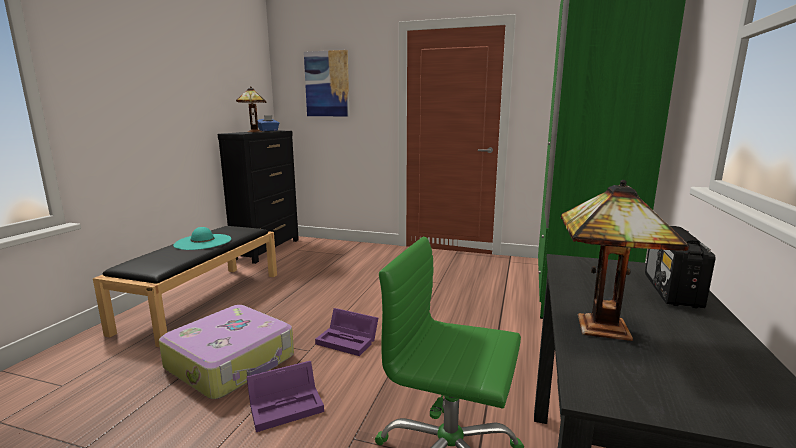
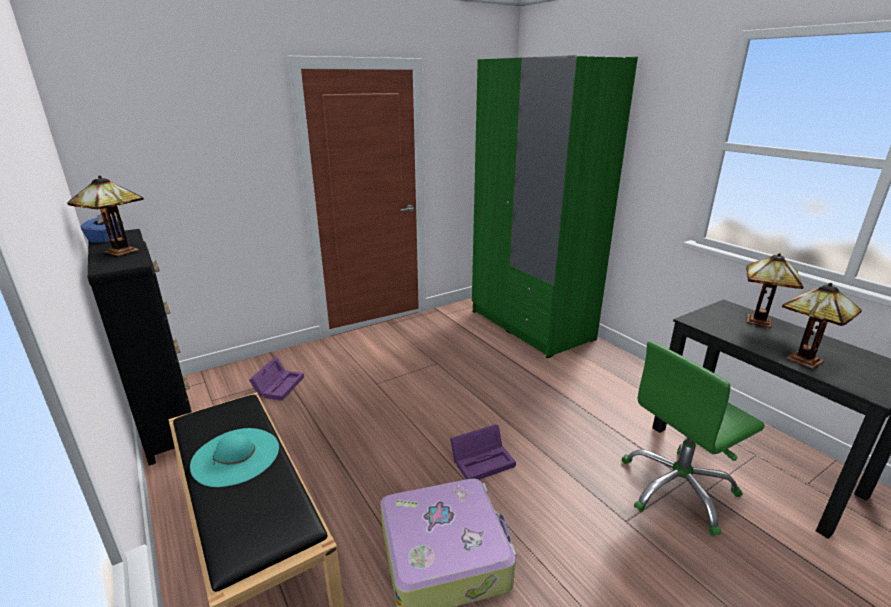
camera: 50 degrees left, 10 degrees up
(287, 405) = (555, 541): purple storage box -> purple storage box (279, 385)
(327, 84) = (182, 146): picture -> none
(671, 291) = (760, 321): radio -> table lamp

